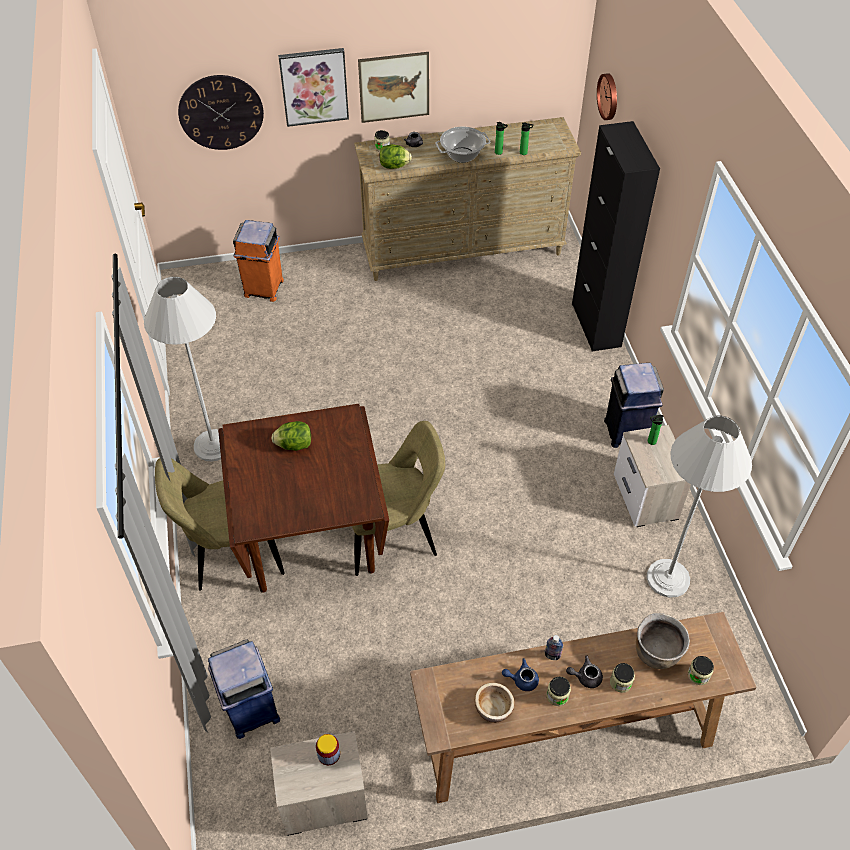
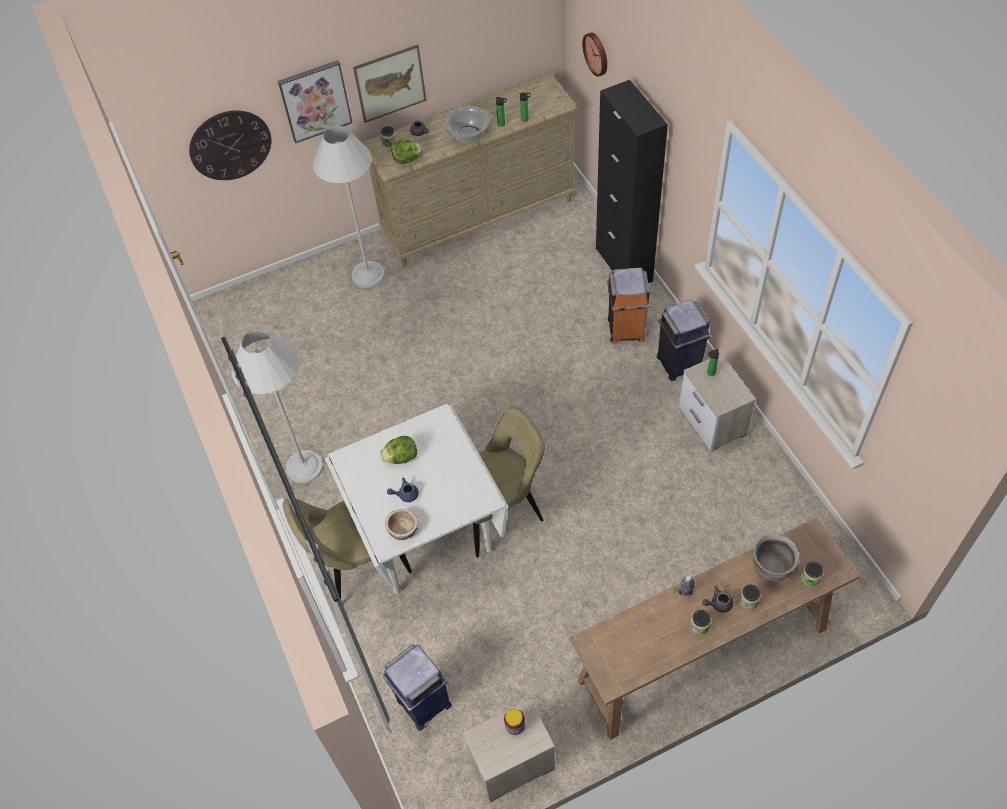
camera: 10 degrees left, 5 degrees up
(263, 289) = (299, 299): orange trash can -> orange trash can (625, 330)
(312, 545) = (428, 539): brown dining table -> white dining table
(493, 708) = (649, 651): bowl -> bowl (403, 529)
(521, 679) = (665, 620): blue teapot -> blue teapot (405, 494)
(668, 578) = (751, 491): white floor lamp -> white floor lamp (368, 275)

